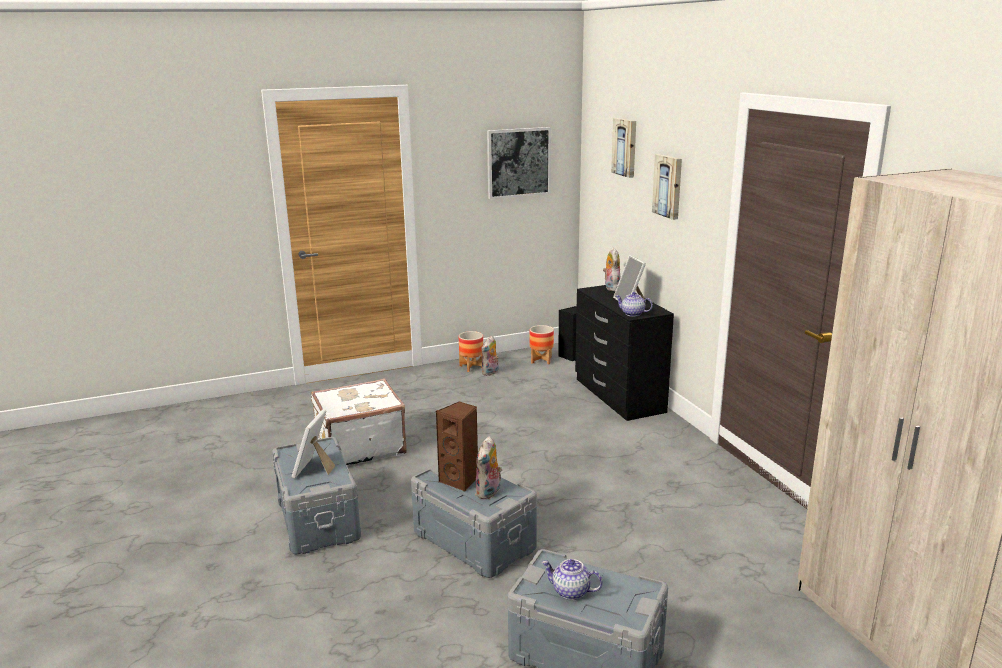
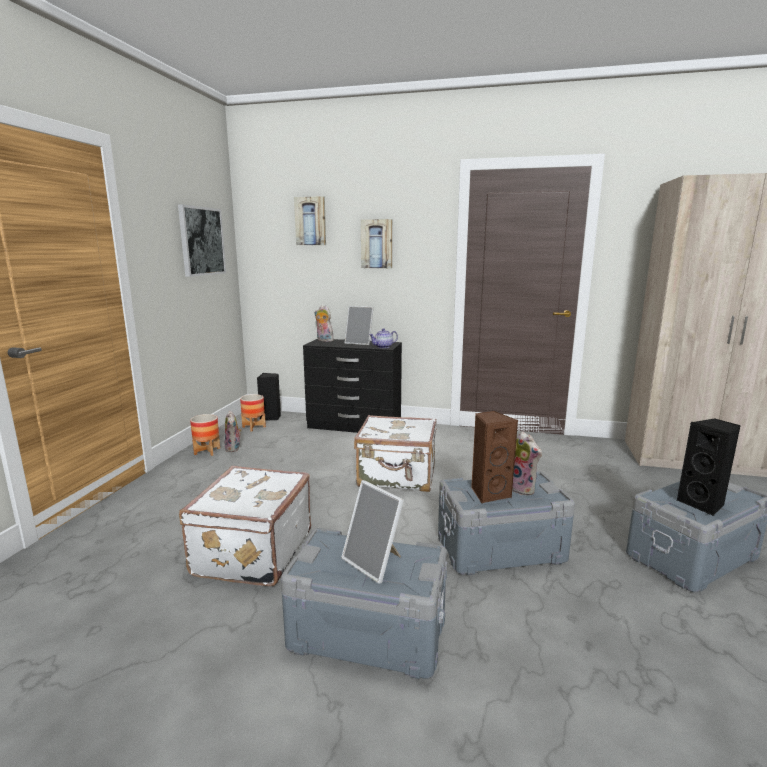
camera: 55 degrees left, 5 degrees down
(540, 455) = (397, 477): none -> white suitcase
(570, 591) = (703, 504): teapot -> black speaker

